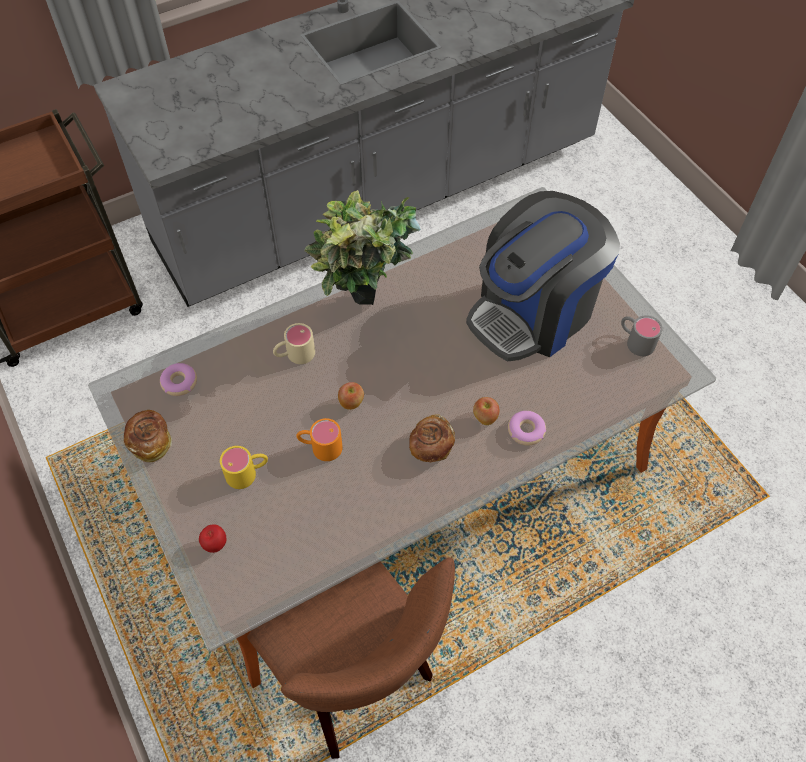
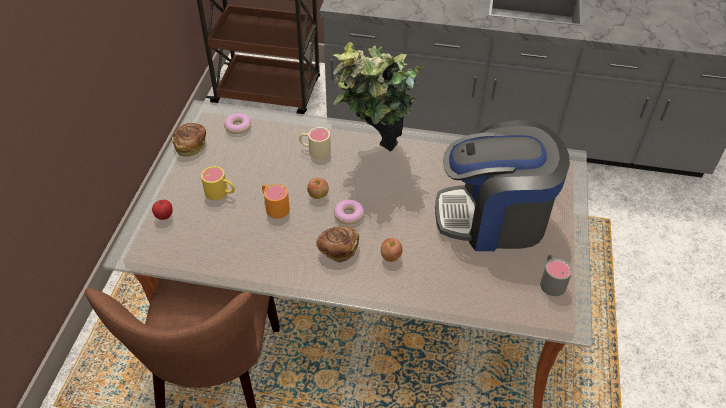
camera: 40 degrees right, 10 degrees down
(526, 431) = (409, 282): donut -> donut (349, 215)

